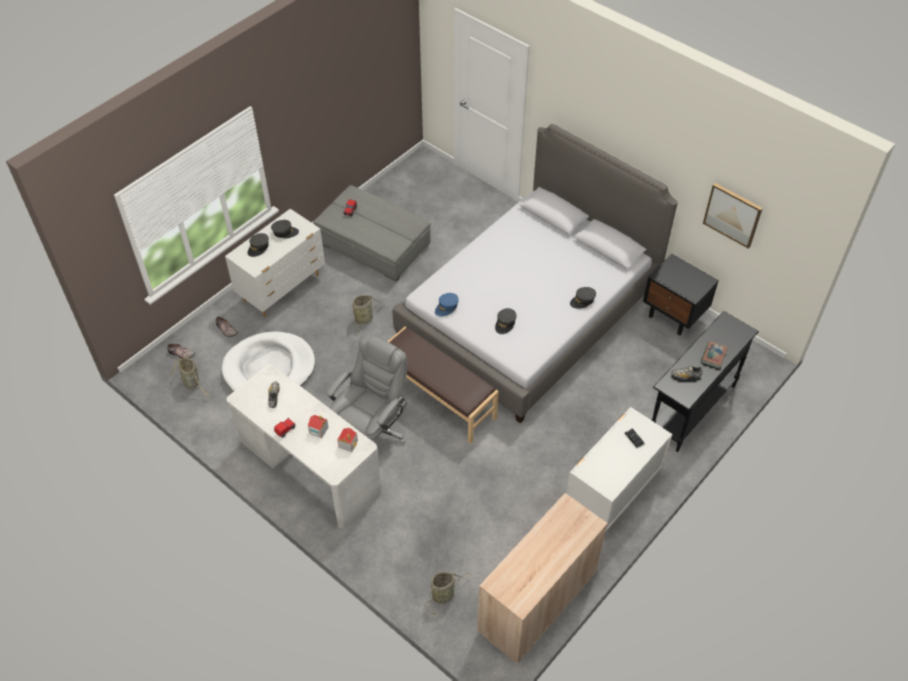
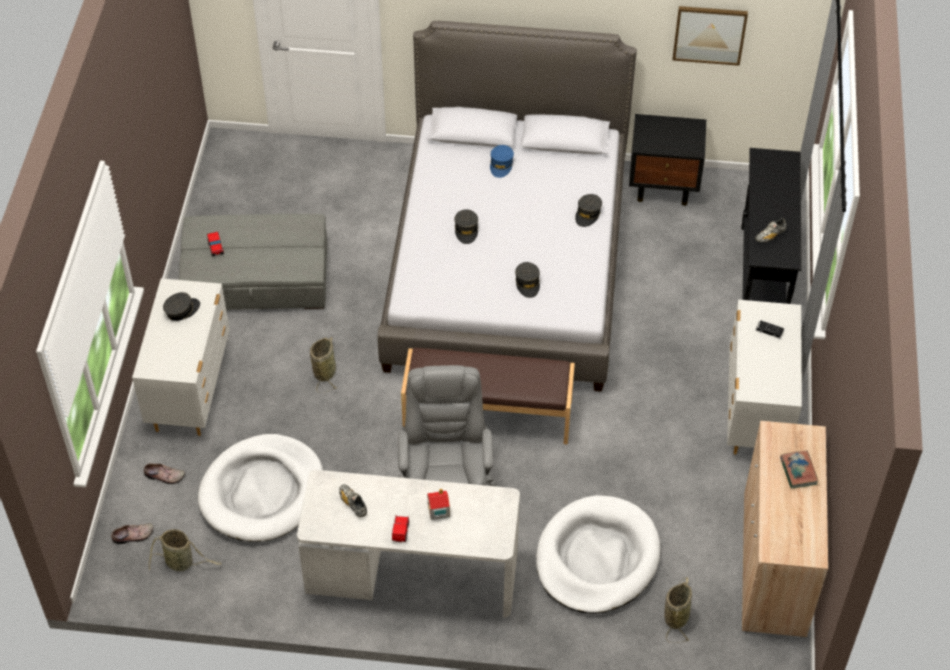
camera: 35 degrees left, 0 degrees up
(258, 248) = (166, 345): grey cap -> grey cap (466, 230)
(348, 444) = (485, 505): toy house -> none
(426, 526) = (597, 558): none -> white dog bed
(446, 307) = (447, 299): blue cap -> blue cap (501, 164)
(713, 356) = (779, 200): book -> book (798, 471)

